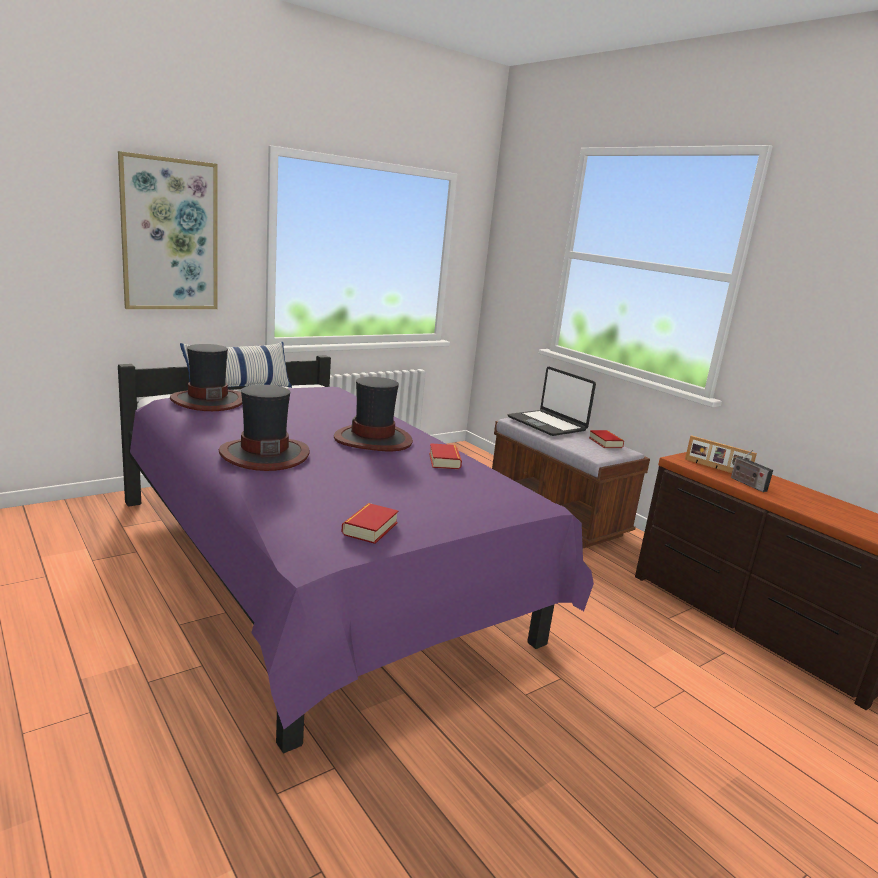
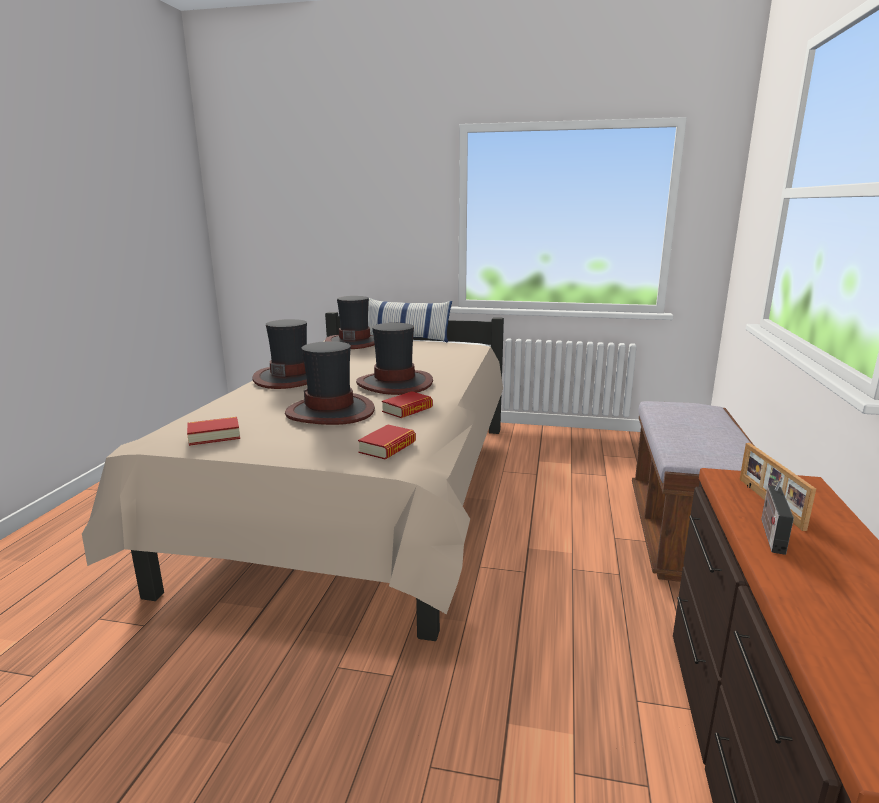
camera: 50 degrees right, 0 degrees up
(170, 235) = (377, 212): picture -> none
(316, 573) = (363, 500): purple bed -> beige bed
(397, 478) = (331, 411): none -> hat
(547, 424) = (690, 414): laptop -> none
(605, 443) = (730, 448): book -> book (387, 447)

